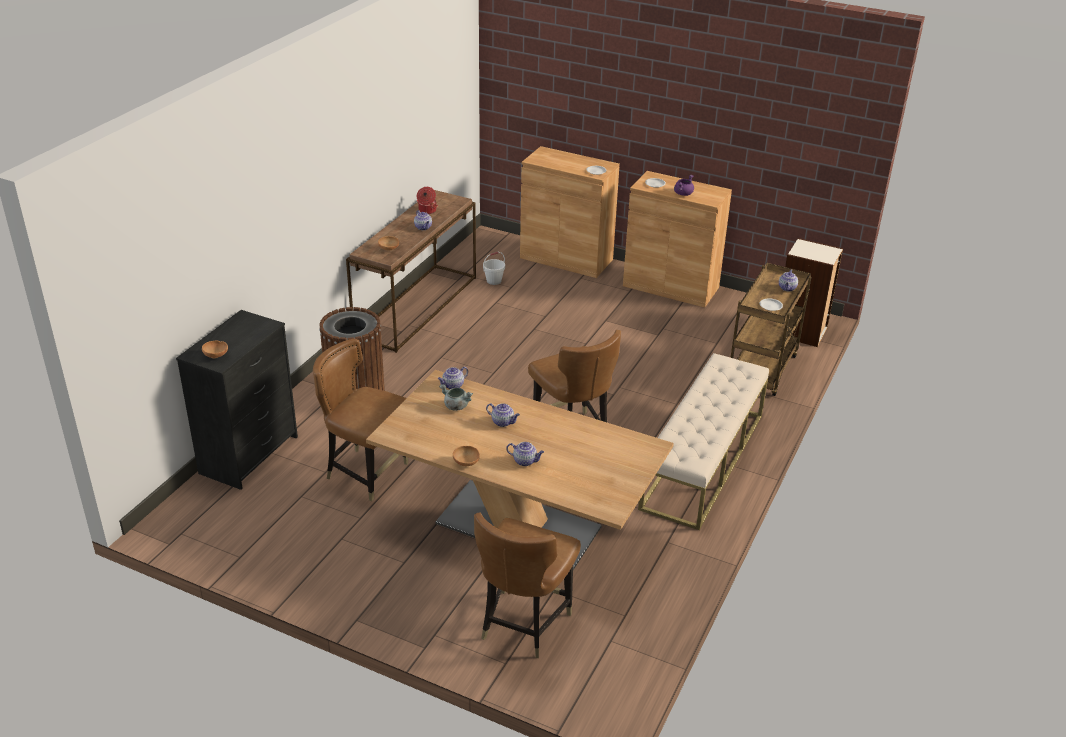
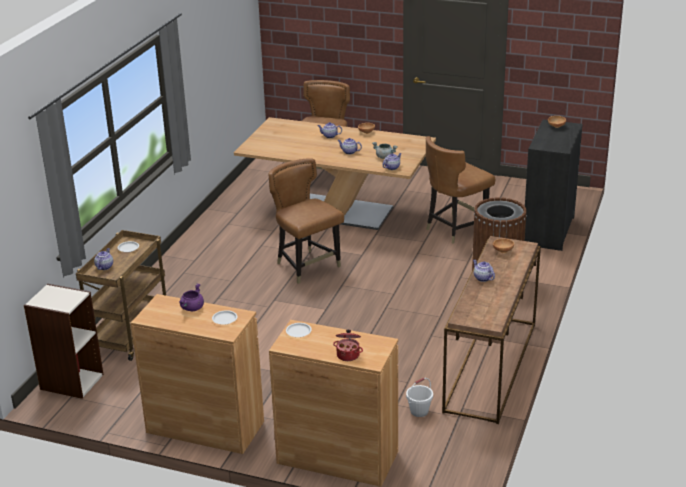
camera: 175 degrees right, 5 degrees down
(367, 473) = (455, 229): brown chair -> brown chair turned 120 degrees clockwise
(427, 211) = (491, 299): cooking pot -> cooking pot (348, 355)
(703, 461) = (203, 259): beige bench -> none

